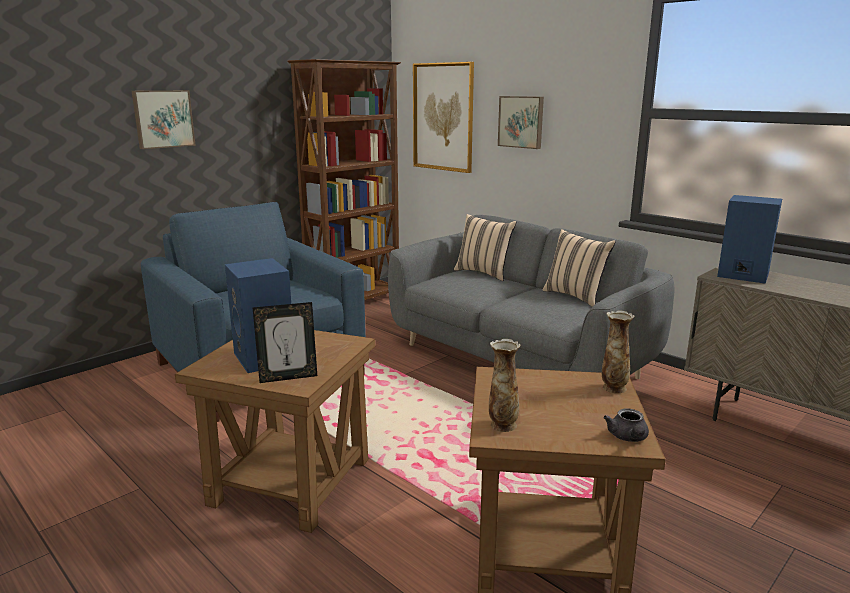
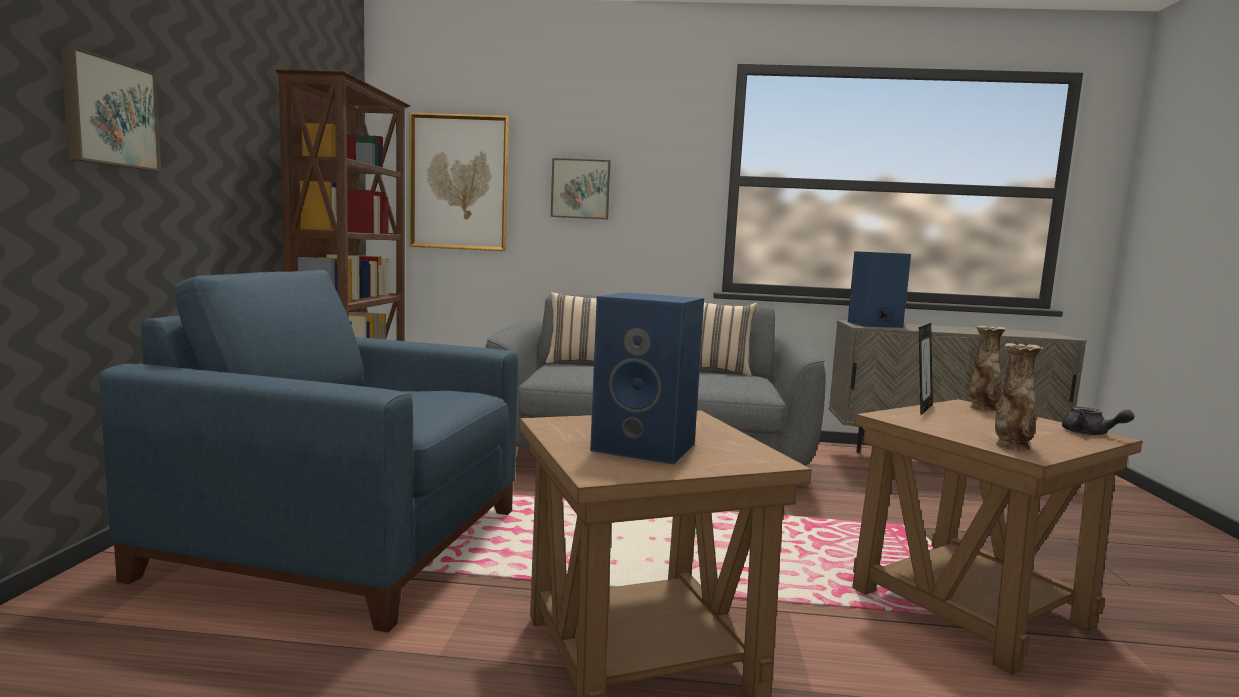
camera: 40 degrees left, 10 degrees down
(288, 377) = (732, 457): picture frame -> picture frame (921, 409)

